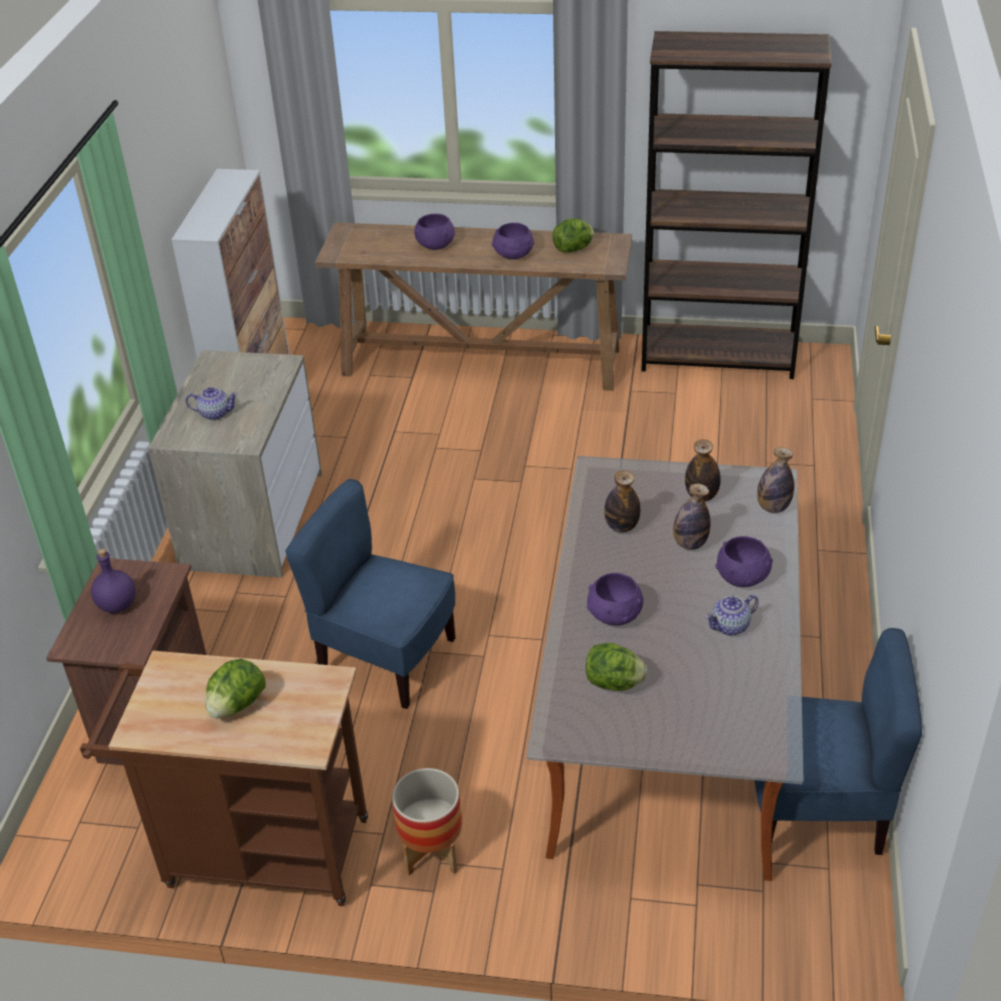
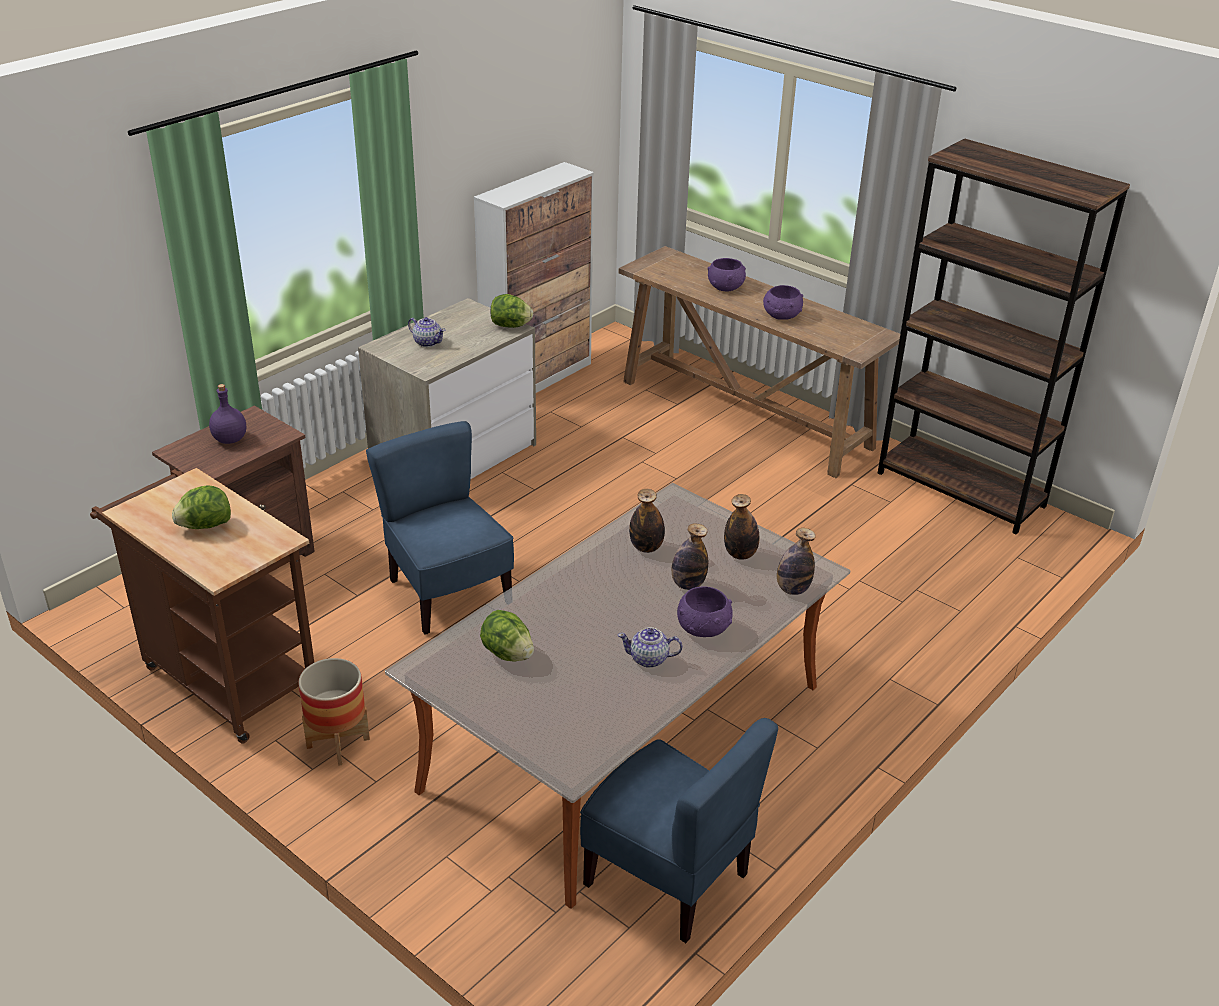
camera: 30 degrees right, 5 degrees down
(574, 249) = (838, 329): lettuce -> lettuce (510, 326)
(614, 615) = (565, 607): purple bowl -> none

